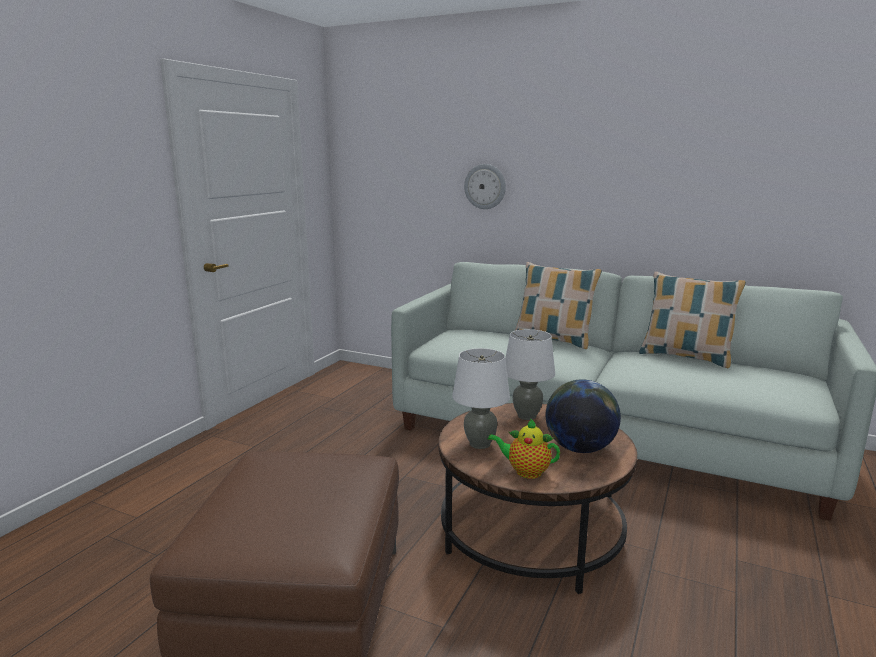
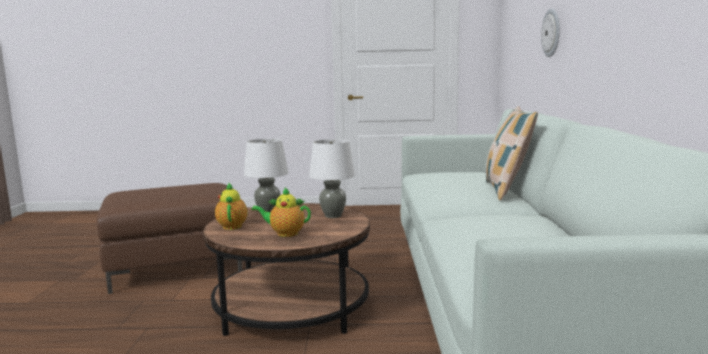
camera: 65 degrees right, 5 degrees down
(579, 448) = (285, 233): globe -> teapot
(685, 357) = (559, 231): pillow -> none

